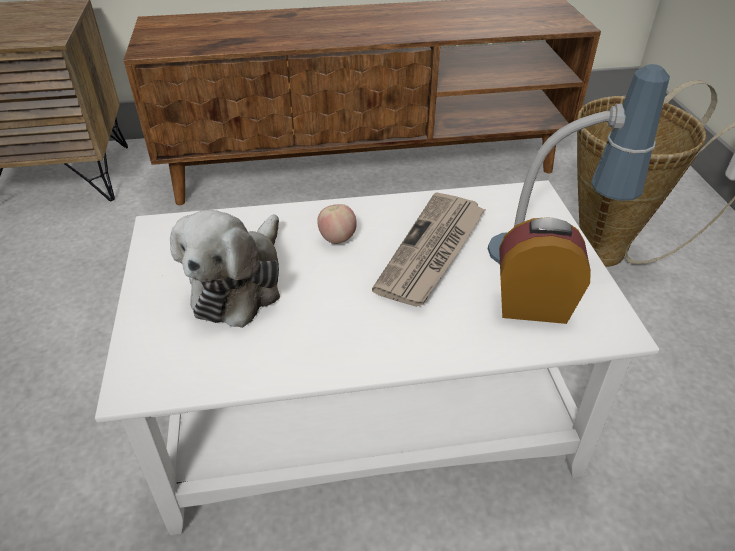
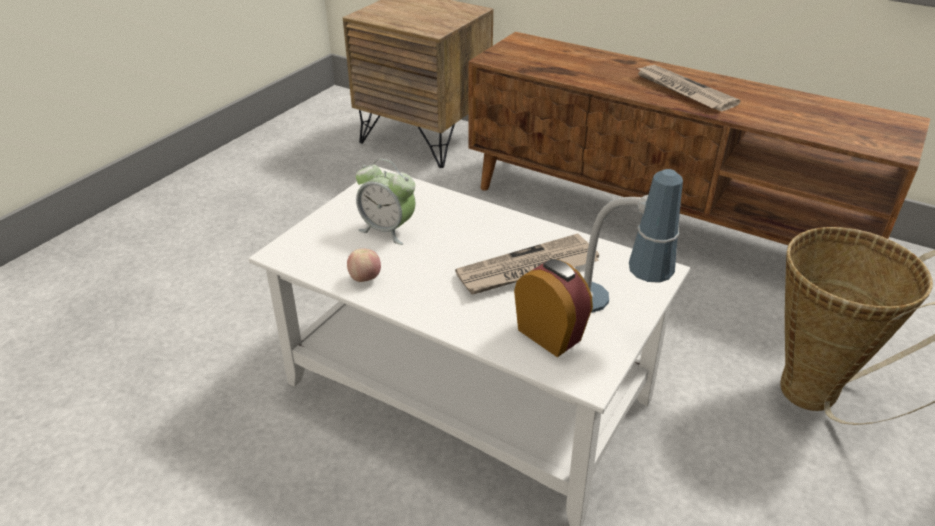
camera: 40 degrees right, 5 degrees down
(239, 283) = (387, 230): plush toy -> alarm clock
(337, 239) = (476, 233): apple -> apple (365, 279)
(368, 26) = (683, 91): none -> newspaper

